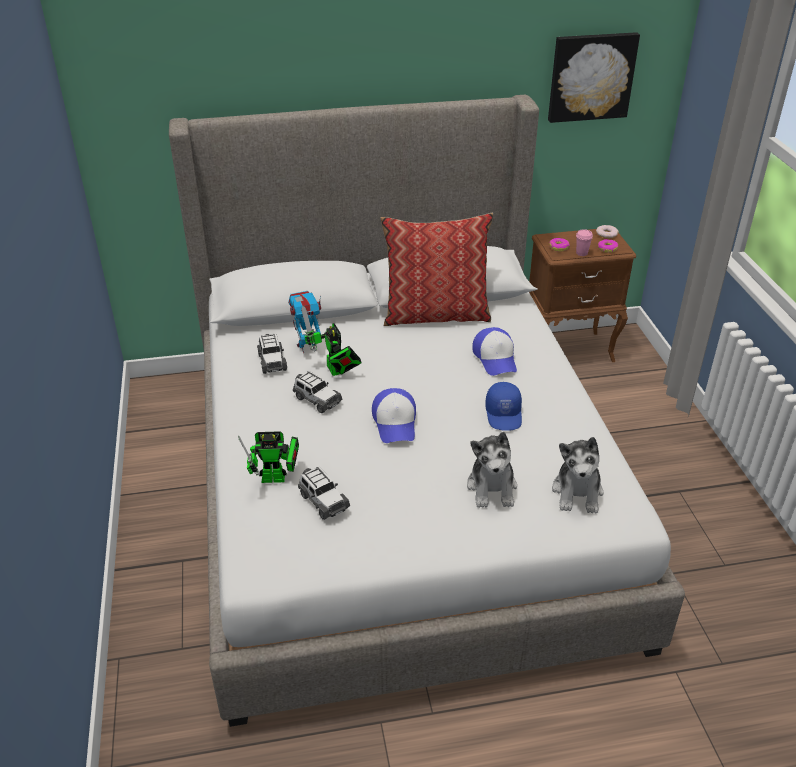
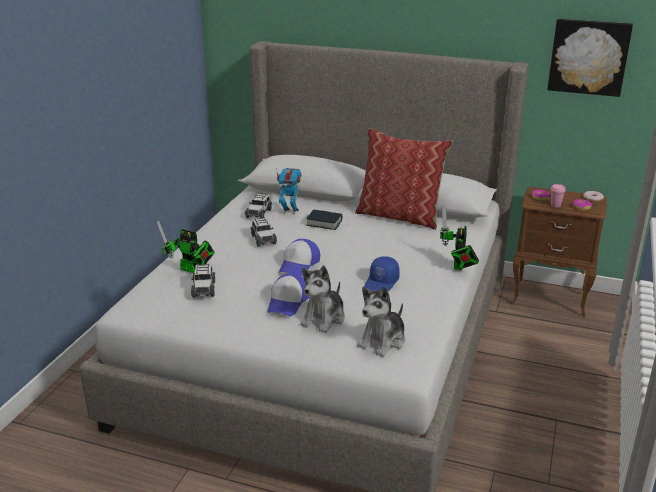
camera: 30 degrees right, 10 degrees down
(335, 371) = (292, 228): toy robot -> toy robot (458, 267)
(363, 351) = (324, 223): none -> book
(495, 358) = (414, 250): cap -> cap (288, 302)

